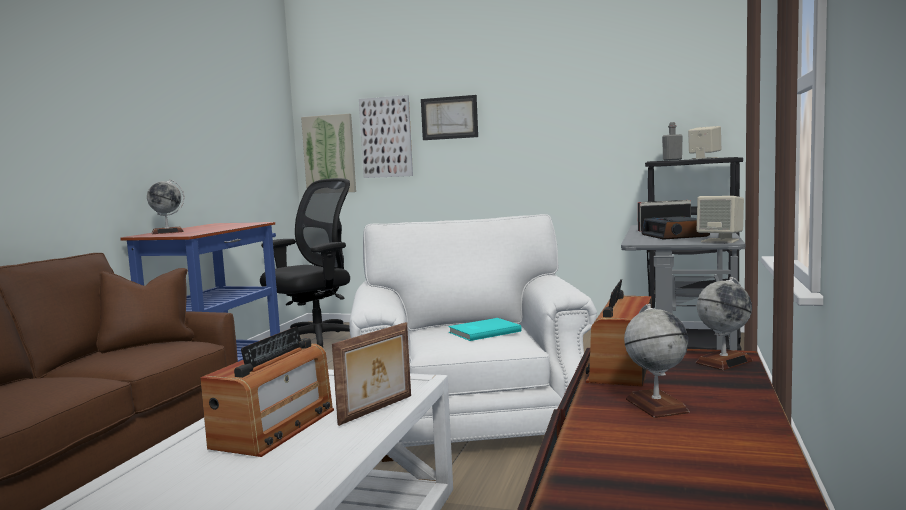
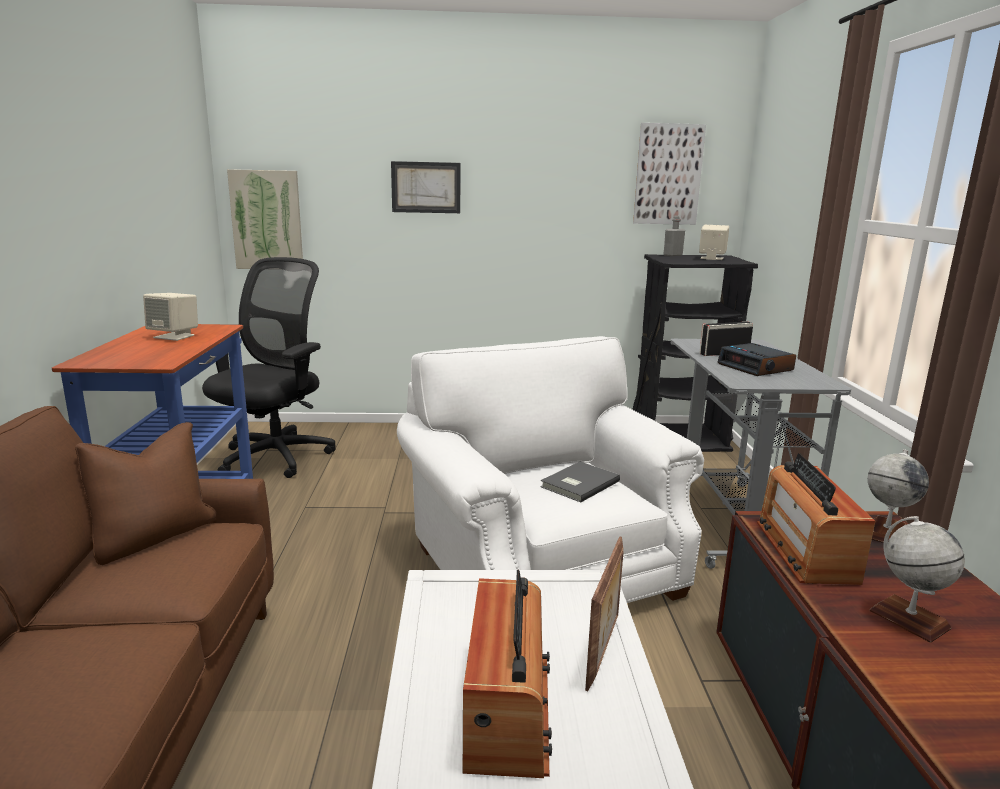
camera: 20 degrees left, 10 degrees up
(167, 232) = (115, 353): globe -> none
(386, 137) = (344, 204): picture -> picture (668, 174)
(482, 331) = (578, 484): turquoise book -> grey book
(721, 241) = (820, 382): beige speaker -> beige speaker (175, 336)

